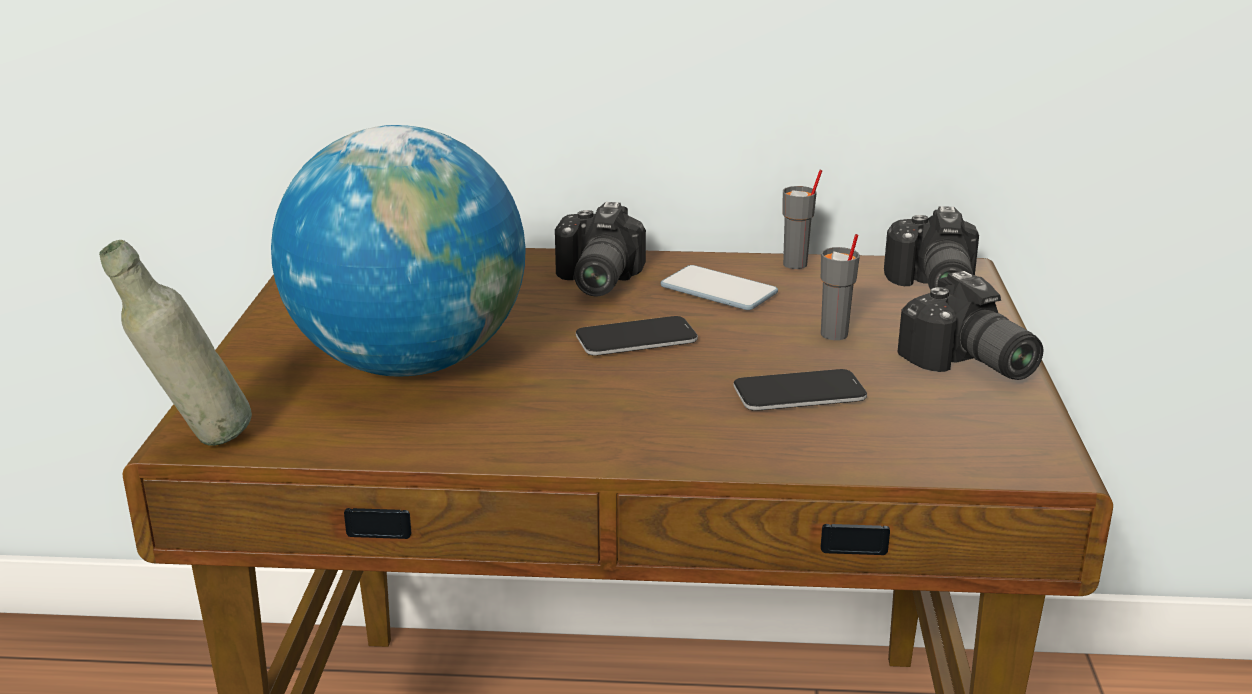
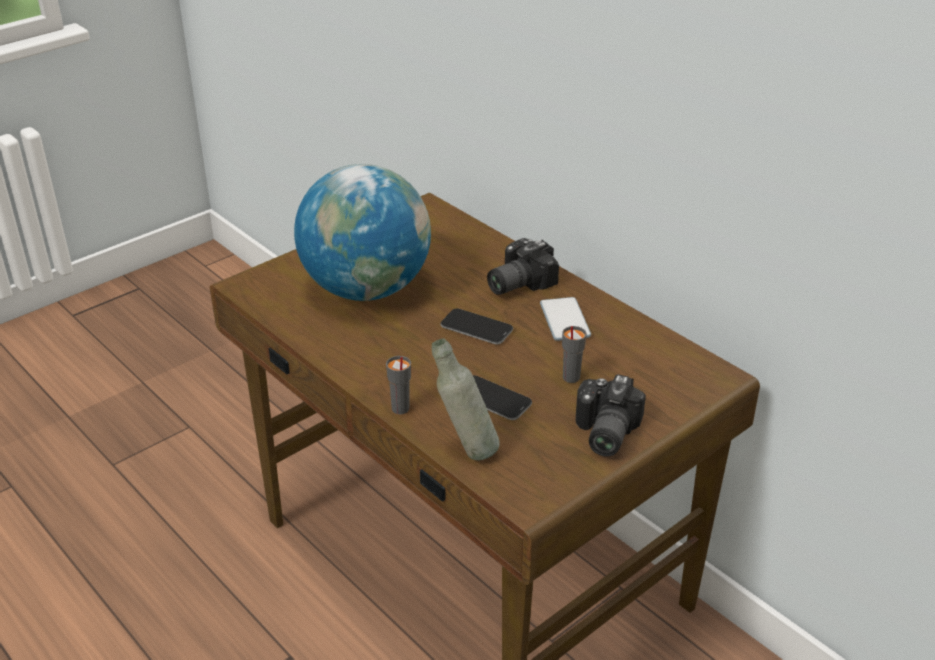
camera: 45 degrees right, 10 degrees up
(196, 444) = (240, 288): grey bottle -> grey bottle (466, 451)
(795, 264) = (635, 325): grey cup -> grey cup (400, 409)
(931, 286) = (680, 378): camera -> none

